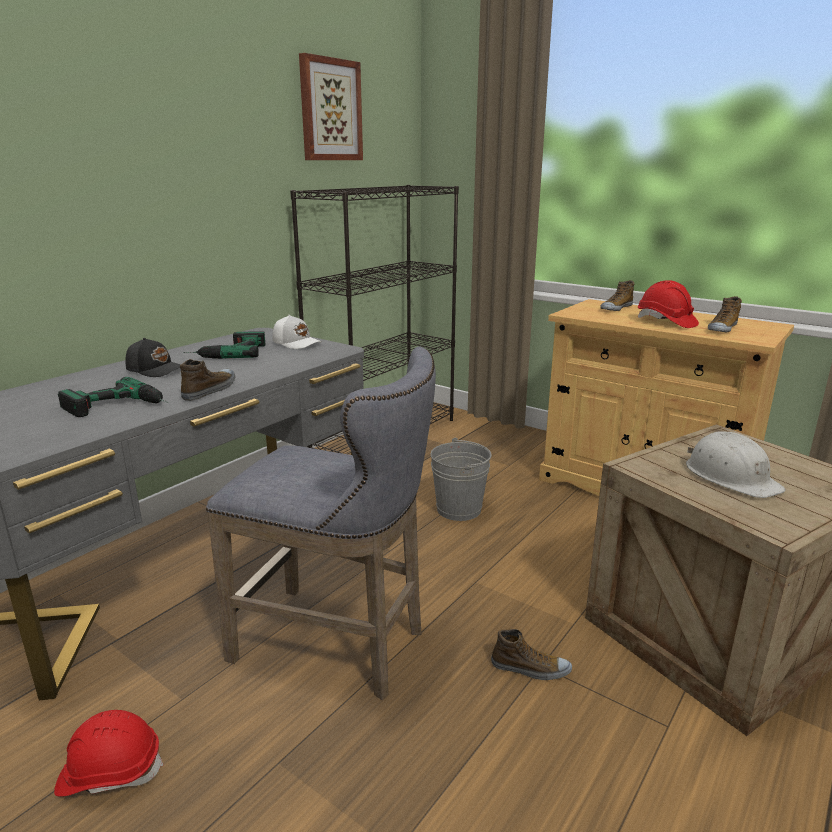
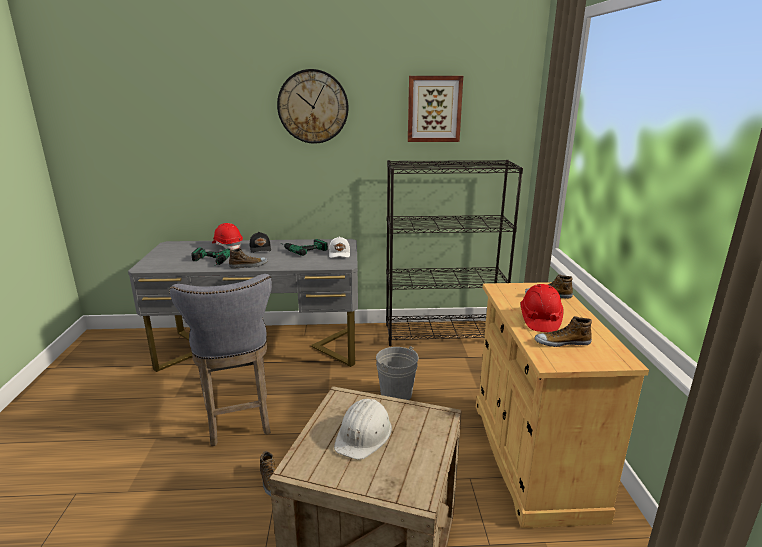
camera: 50 degrees right, 0 degrees up
(110, 772) = (129, 404): red hard hat -> red hard hat (228, 245)
(173, 93) = (313, 107): none -> wall clock

